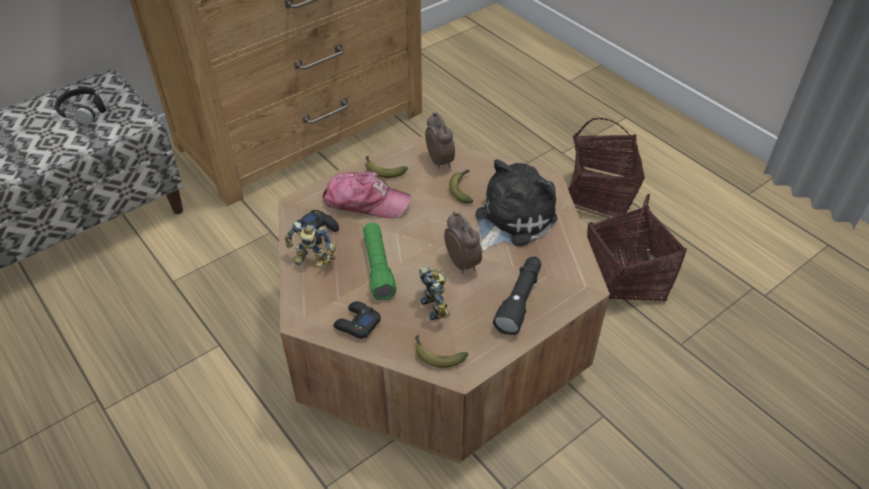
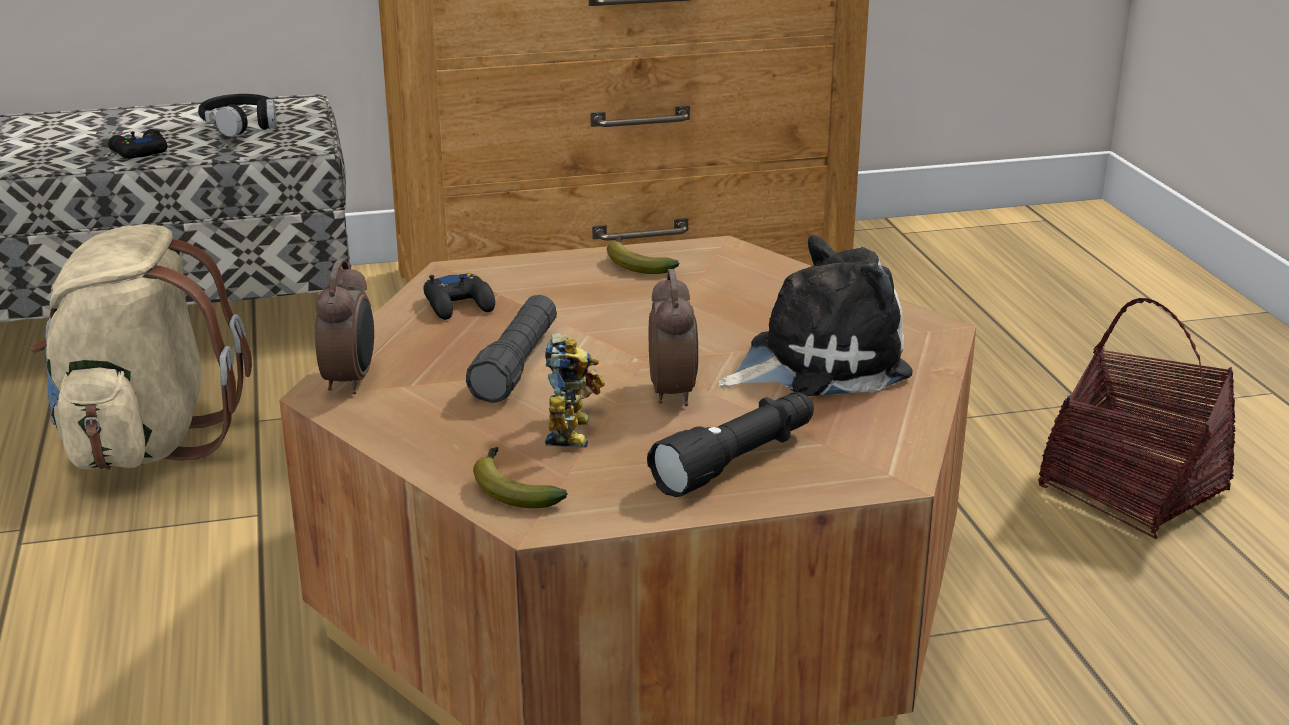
camera: 25 degrees right, 20 degrees down
(121, 316) = (145, 441): none -> beige backpack
(311, 261) = (412, 335): toy robot -> none
(357, 324) = (413, 419): black game controller -> black game controller (139, 152)
(365, 201) = (572, 291): cap -> none
(378, 267) = (516, 365): green flashlight -> black flashlight
(440, 161) = (750, 272): alarm clock -> alarm clock (351, 381)
(462, 189) = (759, 310): banana -> none
(625, 277) = (1107, 623): basket -> none

